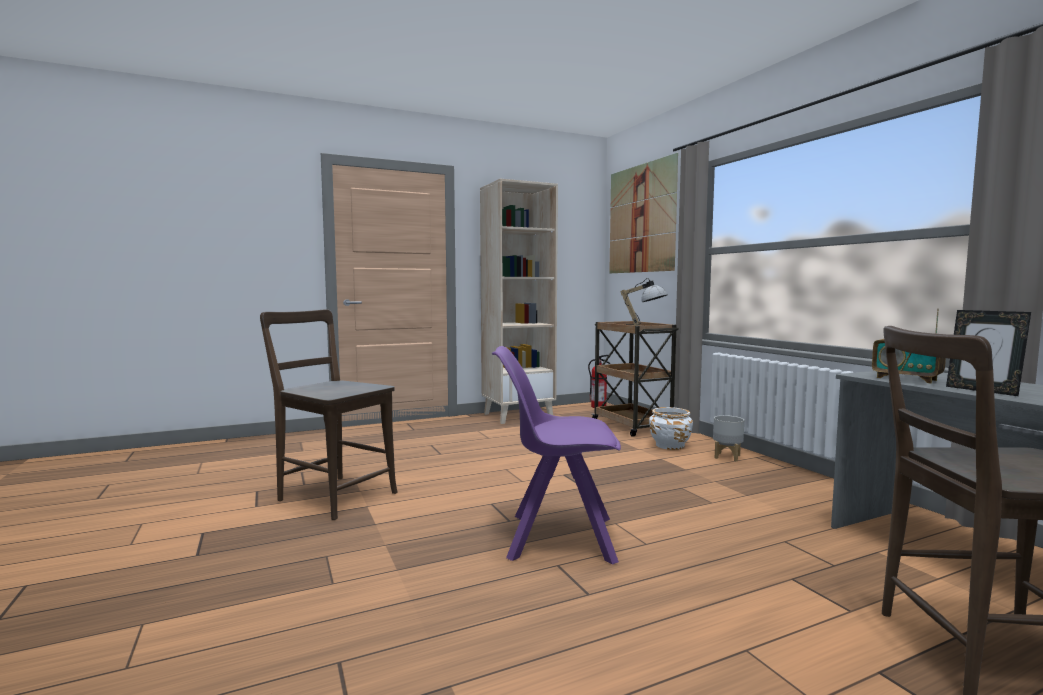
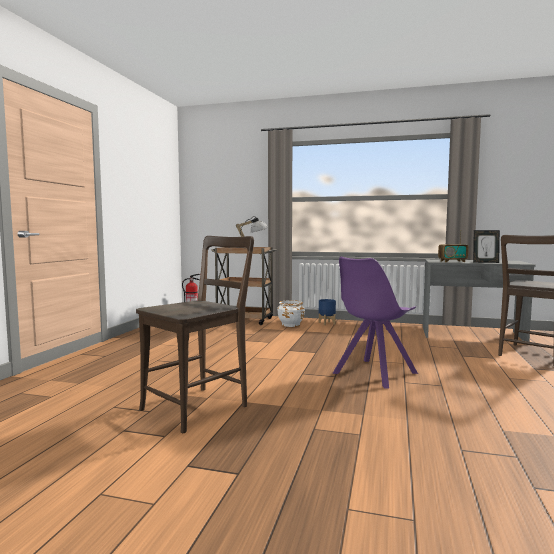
camera: 50 degrees left, 0 degrees up
(333, 495) = (199, 406): brown chair -> brown chair turned 150 degrees clockwise
(518, 415) = (157, 329): beige bookcase -> none
(641, 218) = (221, 173): picture -> none
(727, 457) = (327, 323): grey planter -> blue planter

